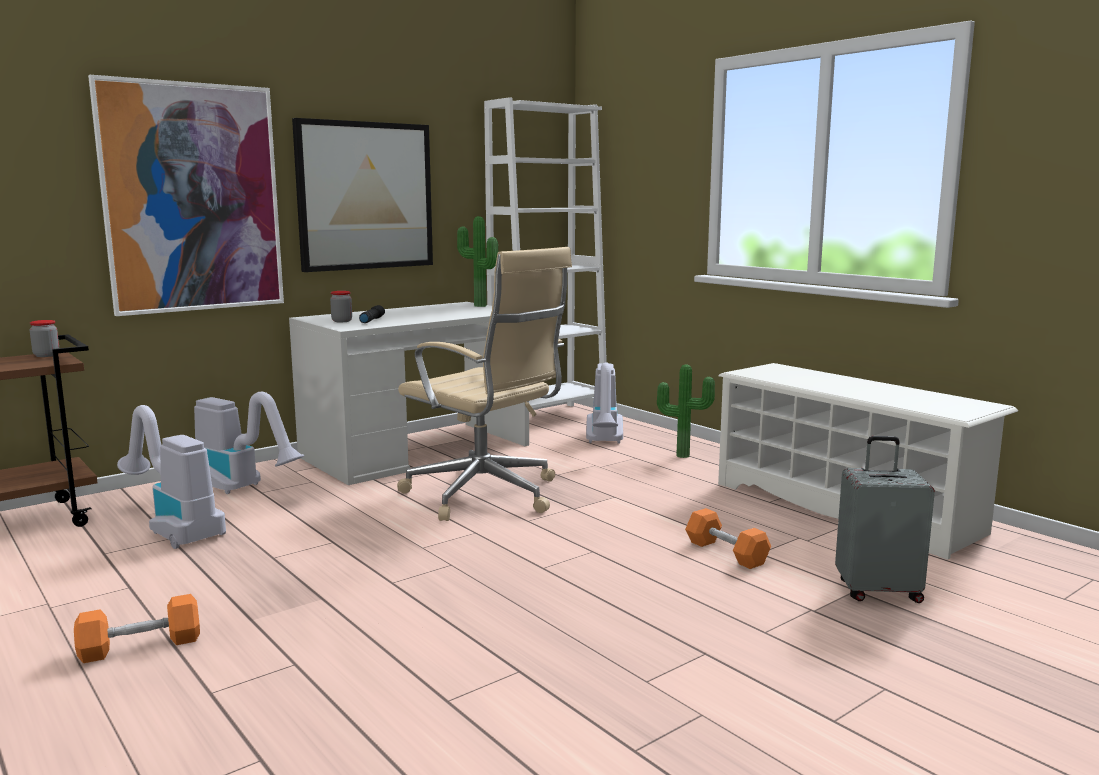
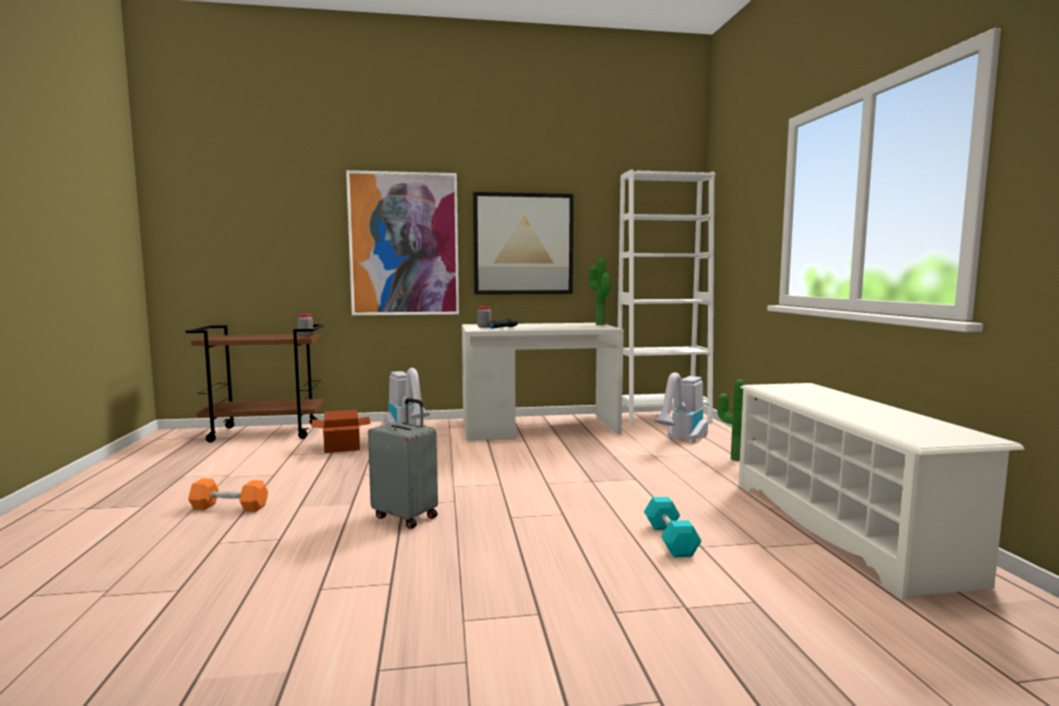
camera: 30 degrees right, 5 degrees down
(173, 527) = (341, 447): vacuum cleaner -> cardboard box
(486, 495) = (543, 461): beige office chair -> none
(726, 553) = (670, 539): orange dumbbell -> turquoise dumbbell
(877, 591) = (777, 608): grey suitcase -> grey suitcase (406, 516)

